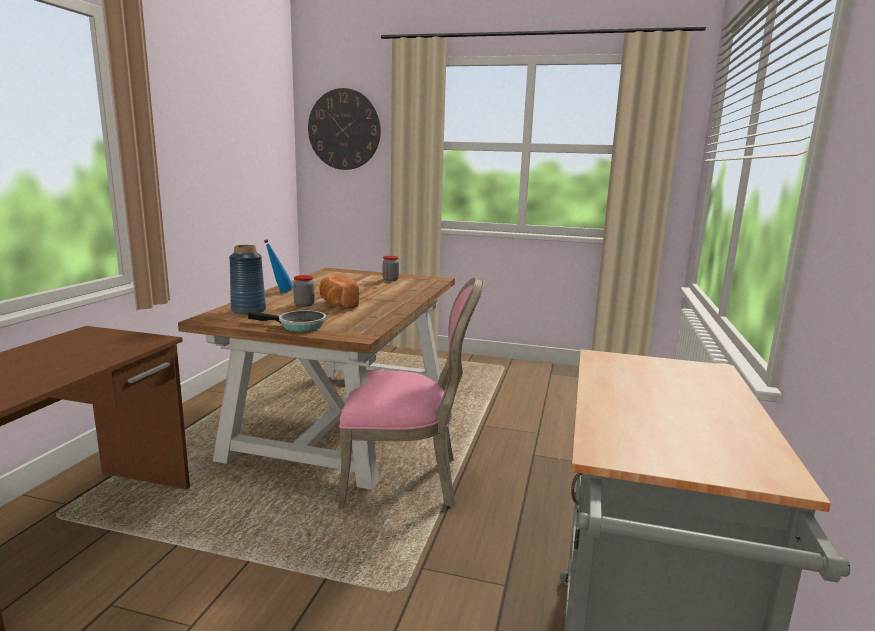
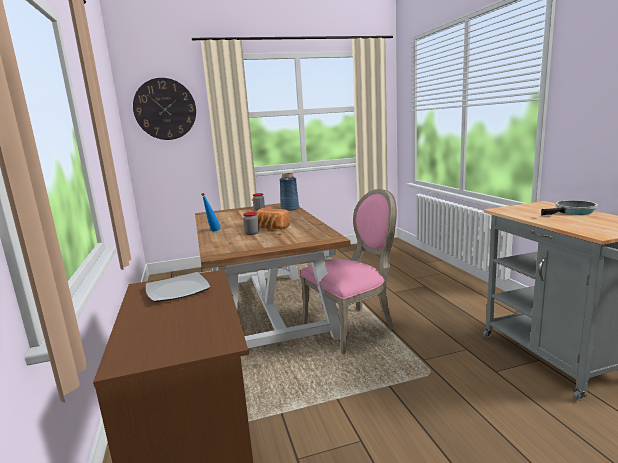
camera: 30 degrees left, 0 degrees up
(93, 345) = (178, 290): none -> plate
(248, 310) = (227, 245): blue vase -> blue vase (290, 209)
(298, 326) = (285, 243): frying pan -> frying pan (573, 212)

